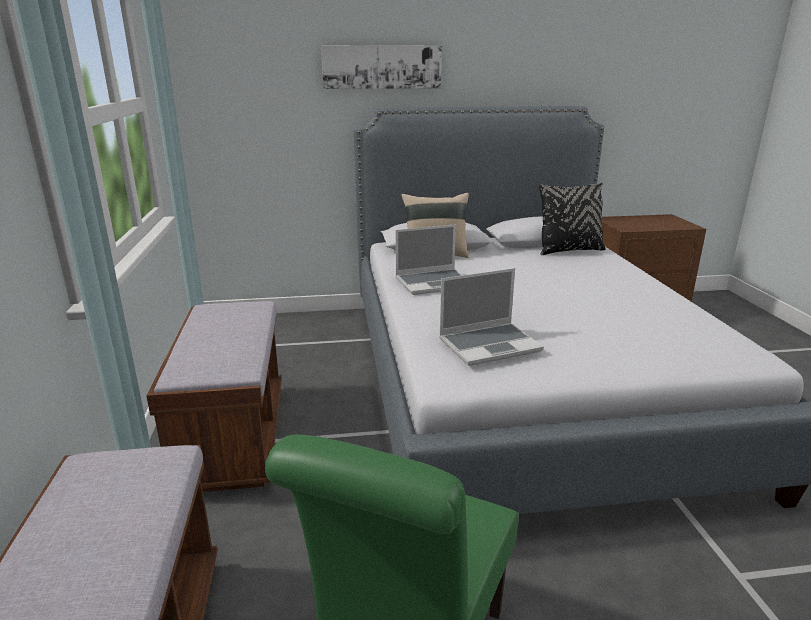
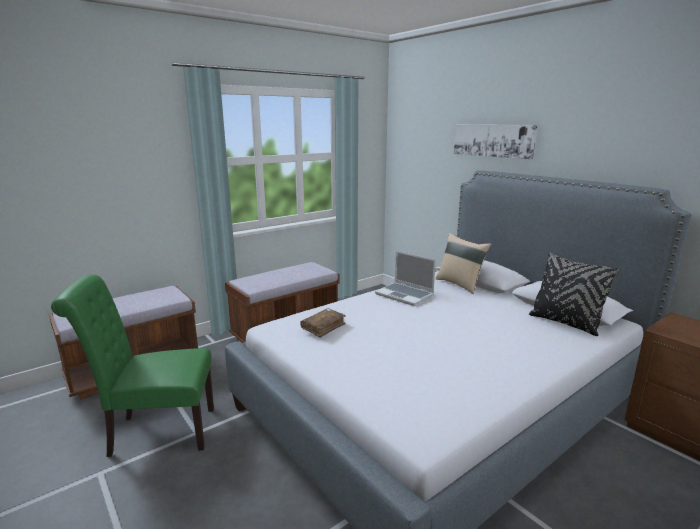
camera: 60 degrees right, 5 degrees down
(490, 345) = (323, 327): laptop -> brown book

